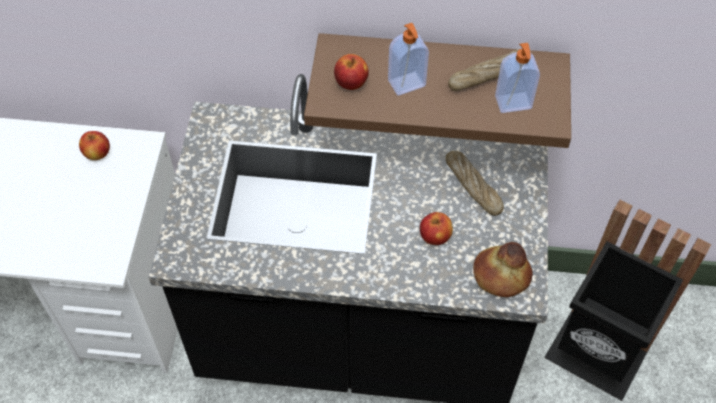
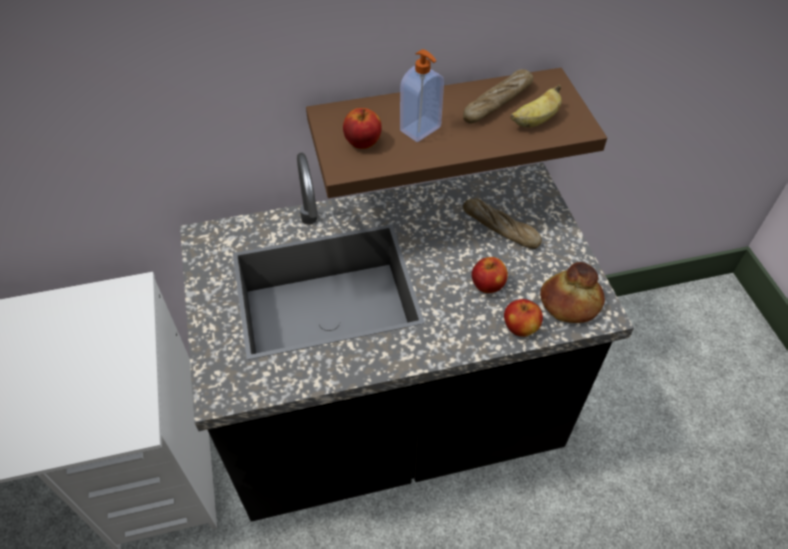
camera: 20 degrees left, 5 degrees down
(97, 154) = (83, 313): apple -> apple (520, 328)
(513, 103) = (535, 121): soap dispenser -> banana
(596, 354) = (611, 372): black trash can -> none

